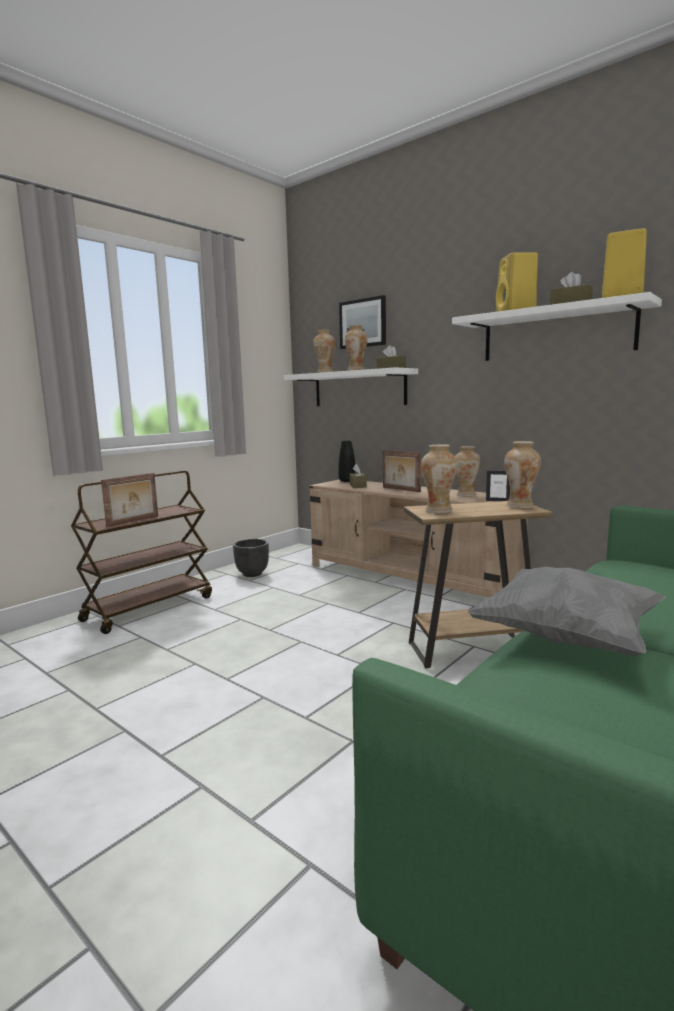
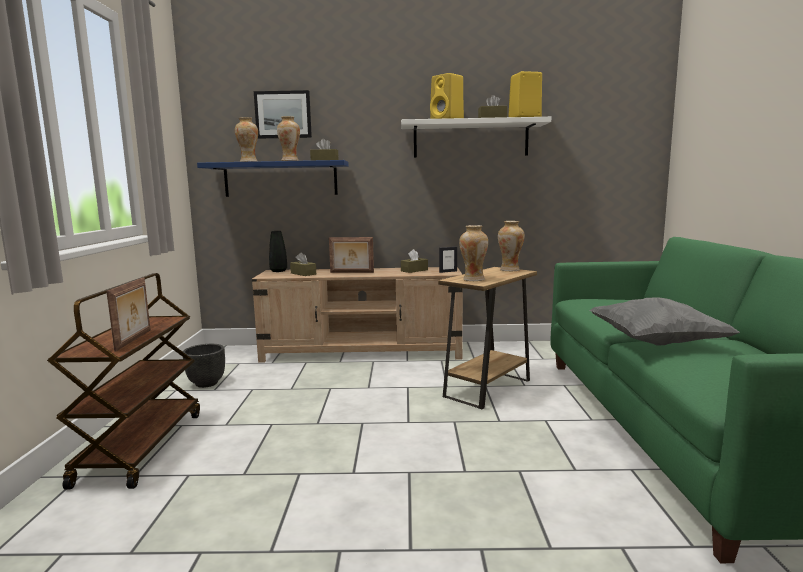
camera: 40 degrees left, 0 degrees up
(359, 389) = (280, 179): white shelf -> blue shelf
(466, 495) = (414, 270): vase -> brown tissue box

